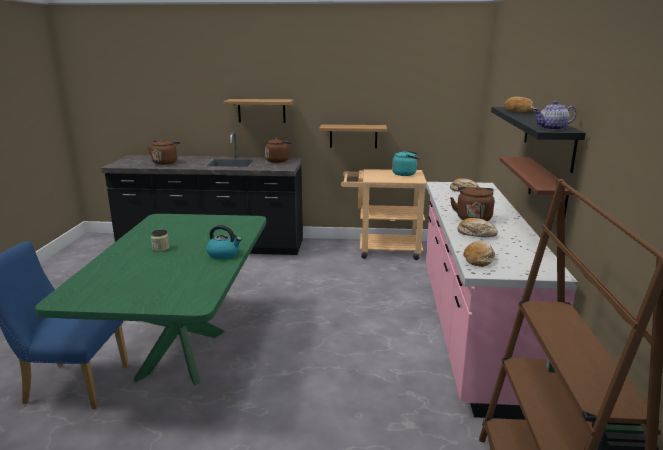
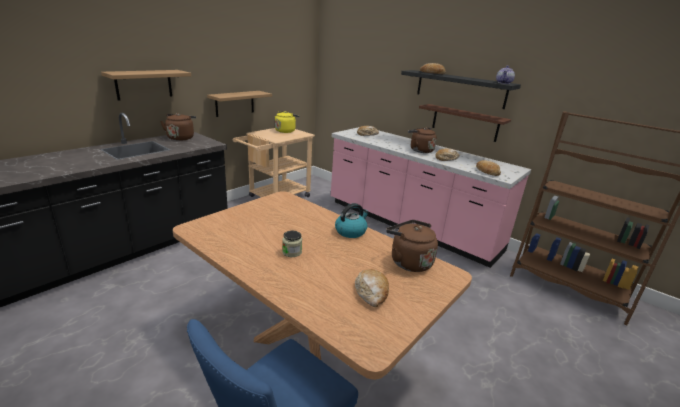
camera: 55 degrees left, 5 degrees up
(130, 284) = (371, 292): none -> bread
(165, 162) = (45, 166): brown kettle -> brown kettle (408, 262)
(184, 353) = (308, 348): green dining table -> brown dining table
(405, 174) = (286, 131): turquoise kettle -> yellow kettle

